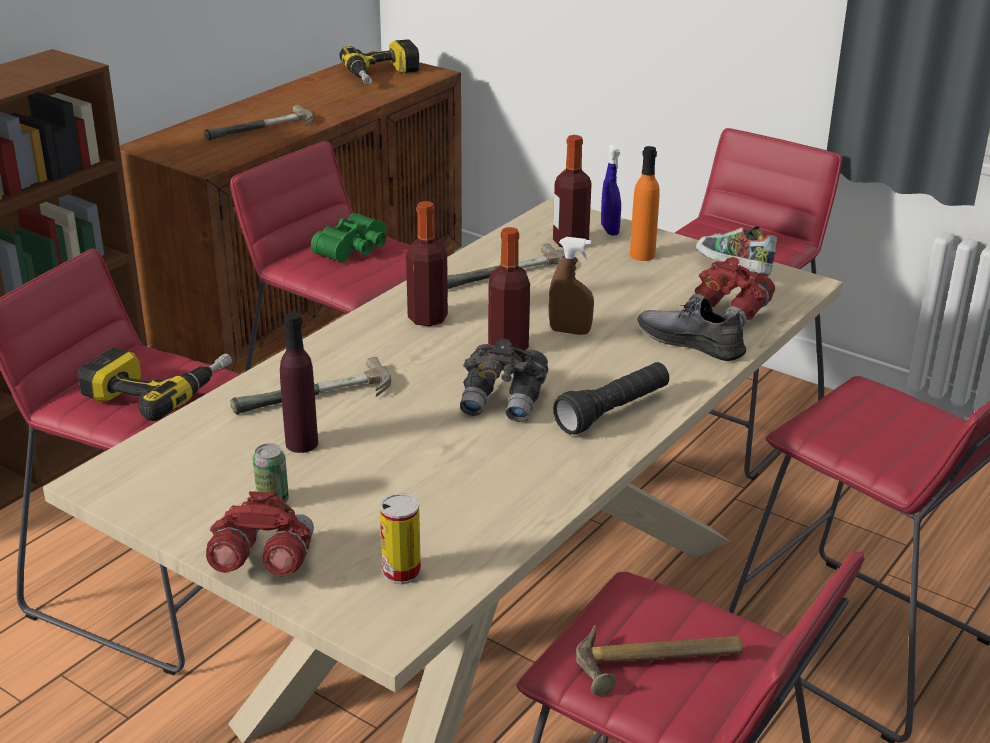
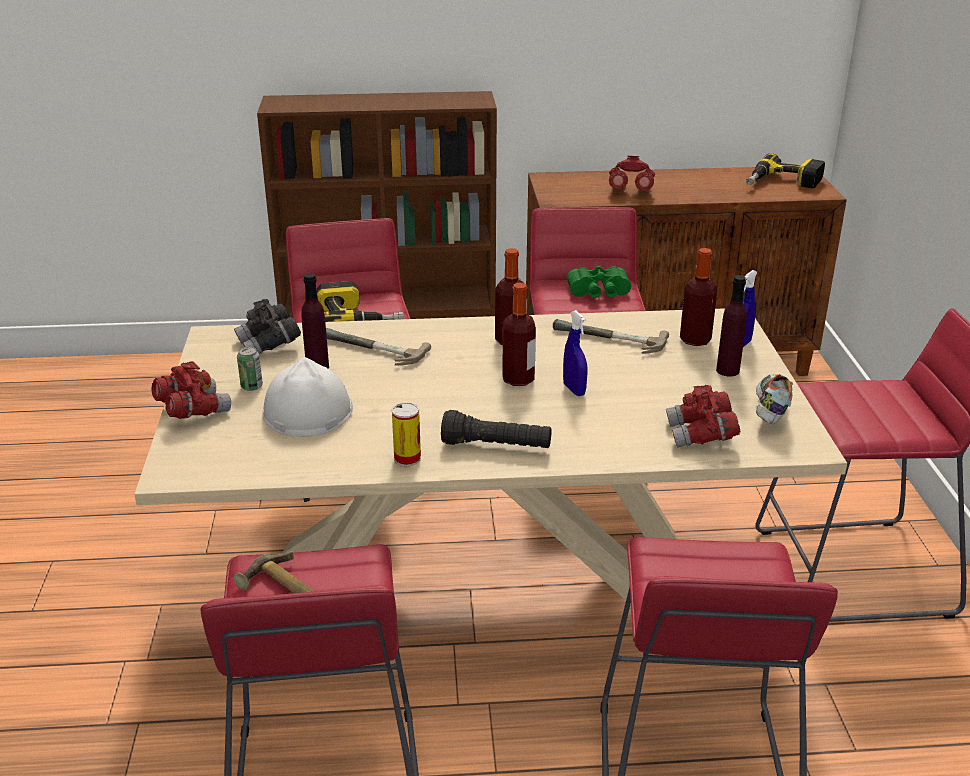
camera: 50 degrees right, 0 degrees up
(263, 130) = (630, 191): hammer -> red binoculars
(386, 487) = (307, 411): none -> white hard hat
(401, 572) = (230, 452): can -> can (407, 458)
(504, 401) = (452, 405): grey binoculars -> grey binoculars (269, 344)
(570, 331) = (574, 390): brown spray bottle -> blue spray bottle
(642, 255) = (727, 370): orange bottle -> purple bottle
(690, 342) = (635, 437): grey shoe -> none

